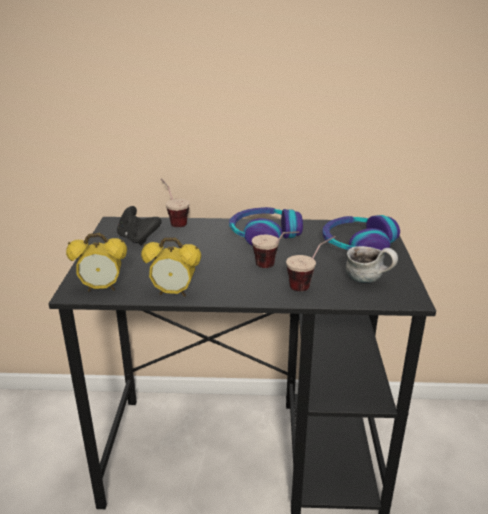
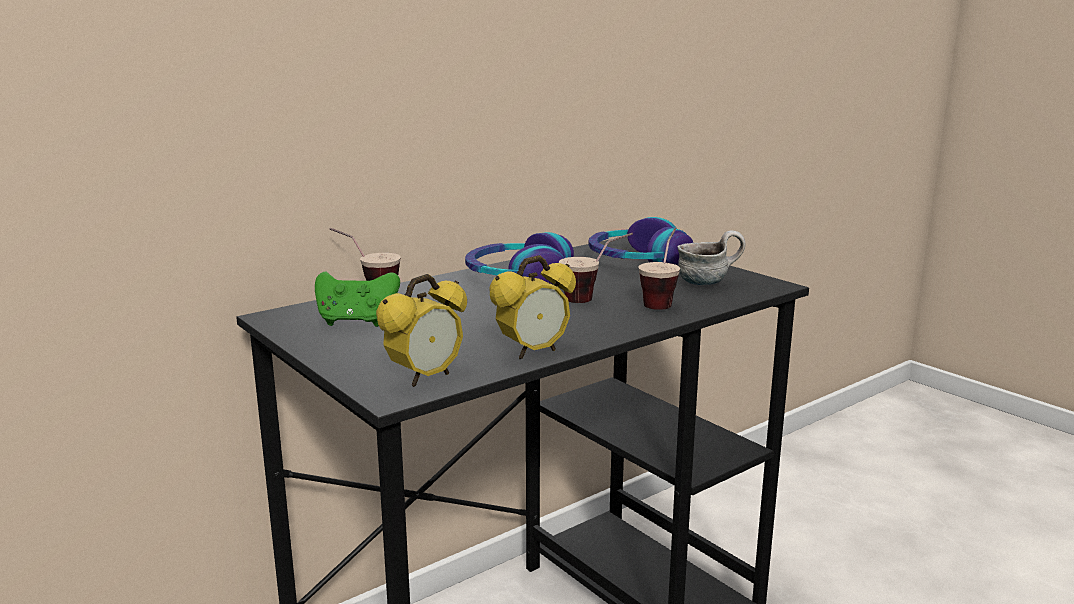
camera: 40 degrees left, 10 degrees down
(138, 239) = (356, 322): black game controller -> green game controller

